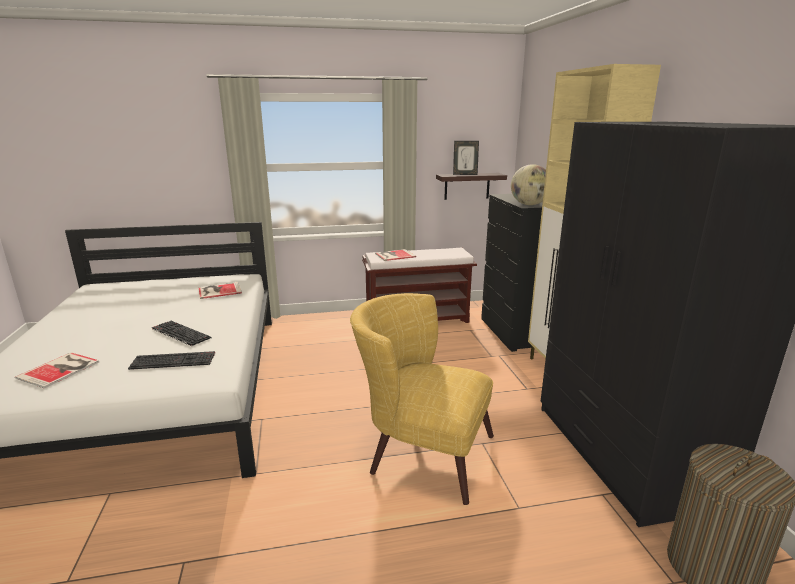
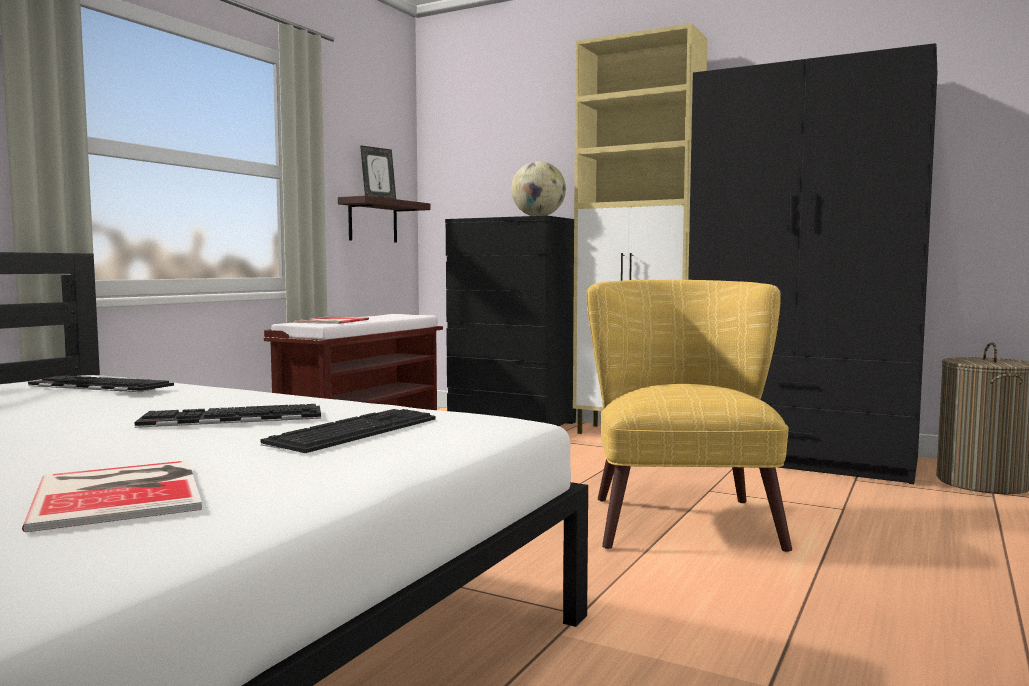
camera: 50 degrees left, 15 degrees down
(218, 290) = (98, 386): book -> keyboard
(420, 450) = (680, 516): yellow armchair -> yellow armchair turned 120 degrees clockwise

